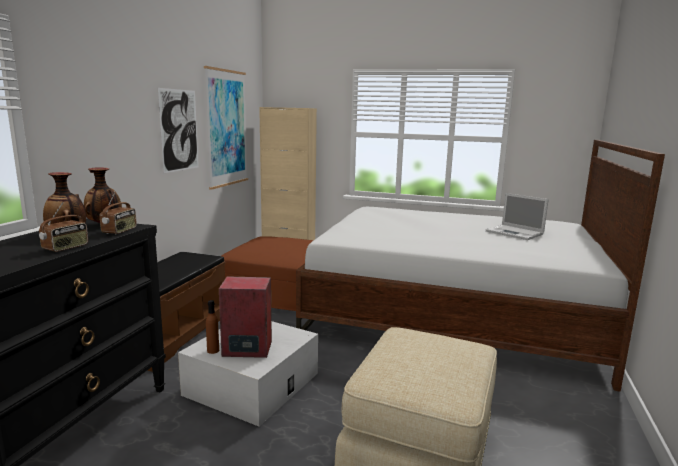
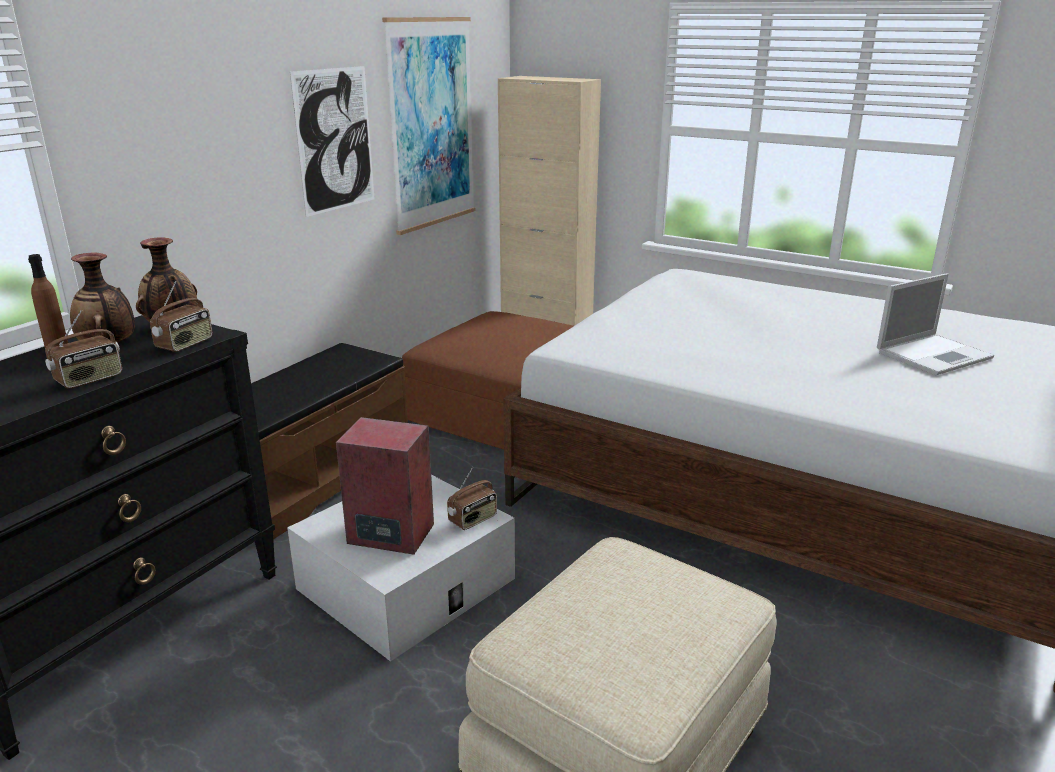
camera: 15 degrees right, 10 degrees up
(213, 350) = (338, 531): brown bottle -> brown bottle (57, 347)
(294, 337) = (473, 520): none -> radio
(515, 233) = (934, 354): laptop -> laptop turned 90 degrees counterclockwise

